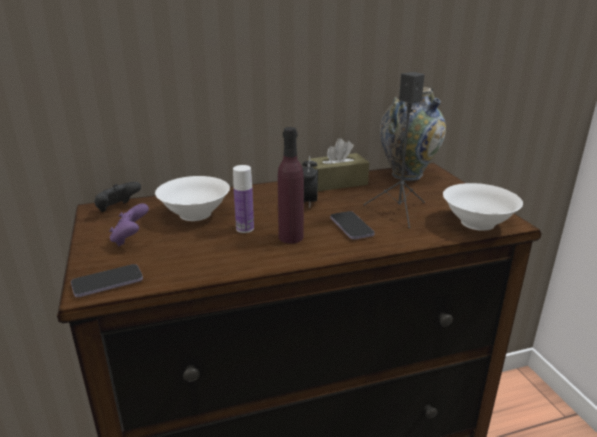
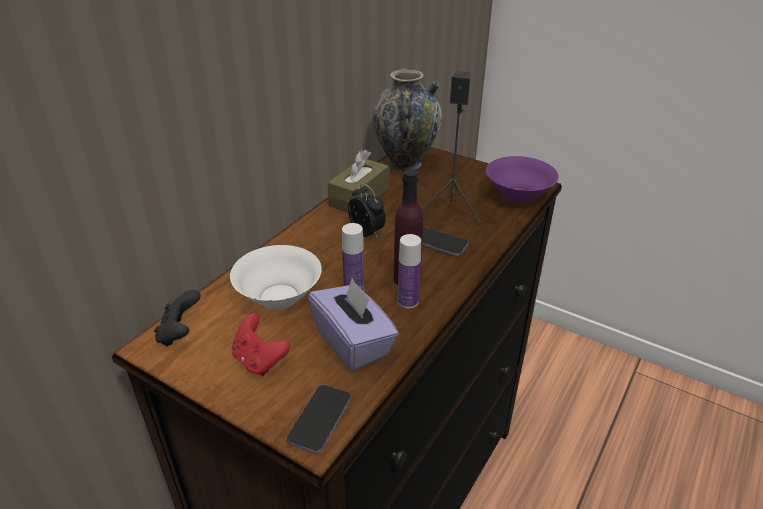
camera: 40 degrees left, 10 degrees up
(130, 239) = (259, 360): purple game controller -> red game controller
(195, 255) = (353, 342): none -> purple tissue box
(268, 250) = (408, 301): none -> bottle
(476, 223) = (517, 195): white bowl -> purple bowl

